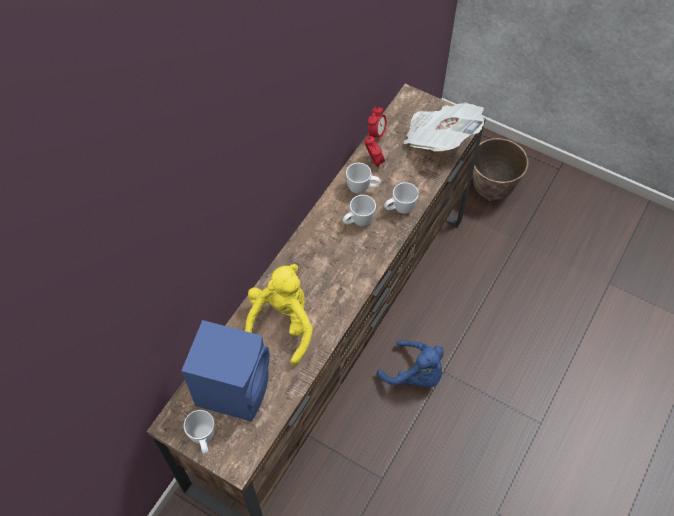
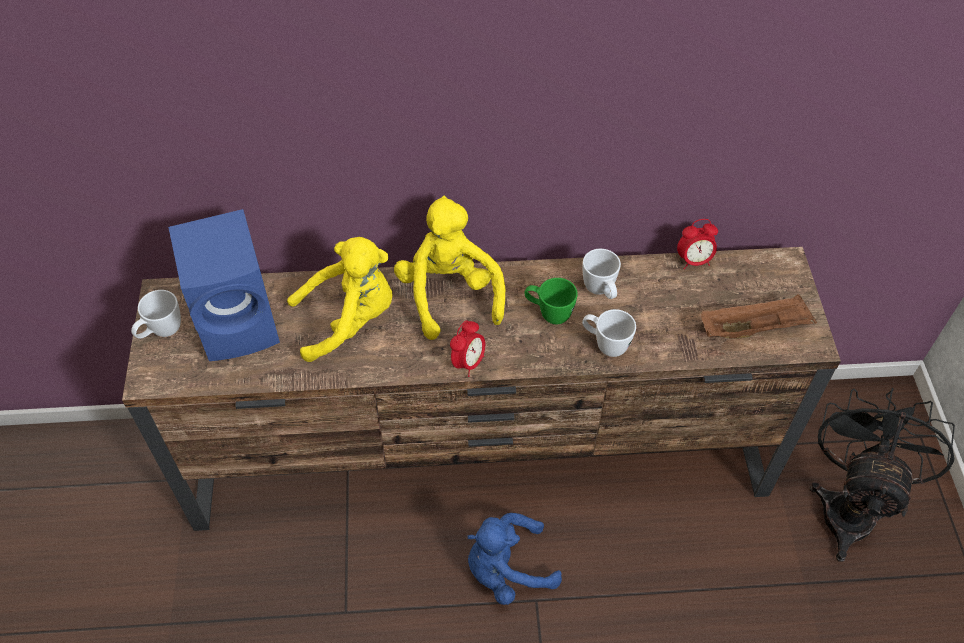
camera: 55 degrees right, 5 degrees down
(304, 262) = (449, 294): none -> yellow plush toy
(358, 222) = (548, 313): white mug -> green mug
(374, 162) = (650, 281): alarm clock -> alarm clock (468, 362)
(415, 374) = (507, 570): blue plush toy -> blue plush toy turned 75 degrees clockwise
(440, 139) = (754, 328): newspaper -> brown tray
(491, 190) = (849, 506): planter -> black fan

